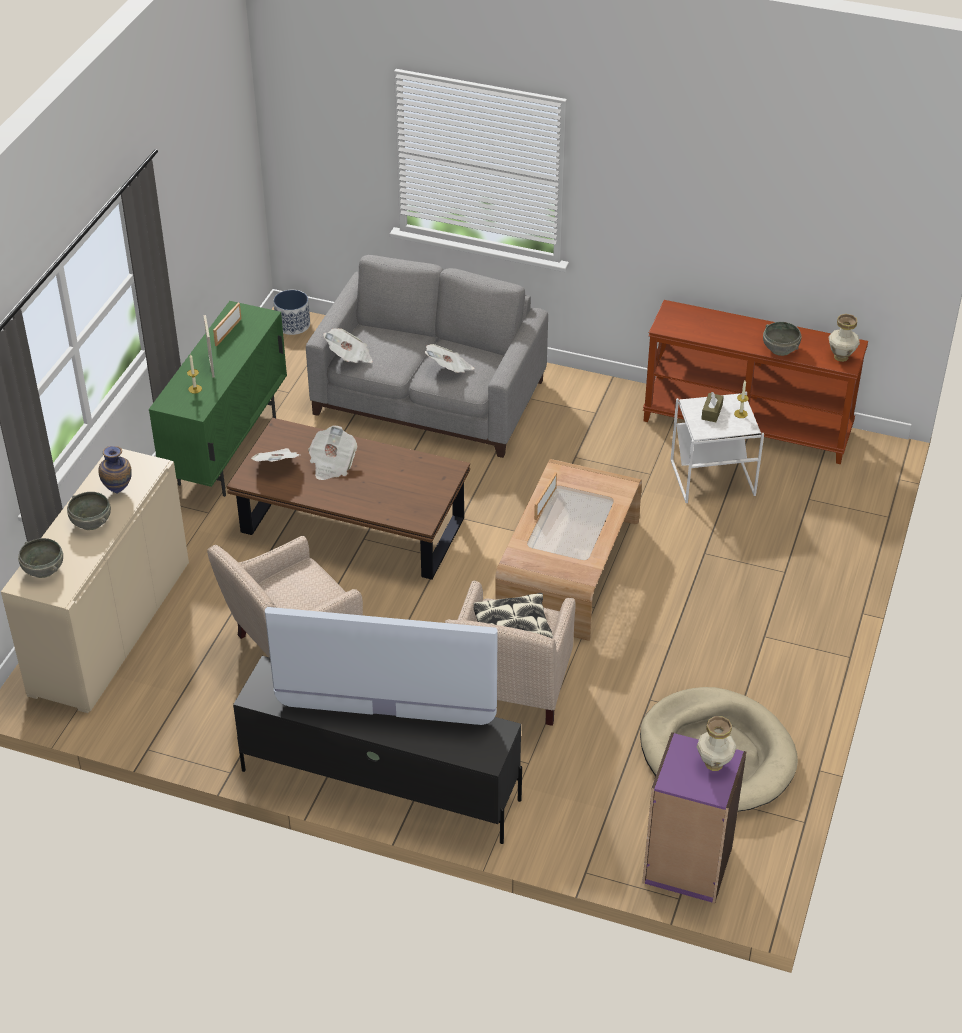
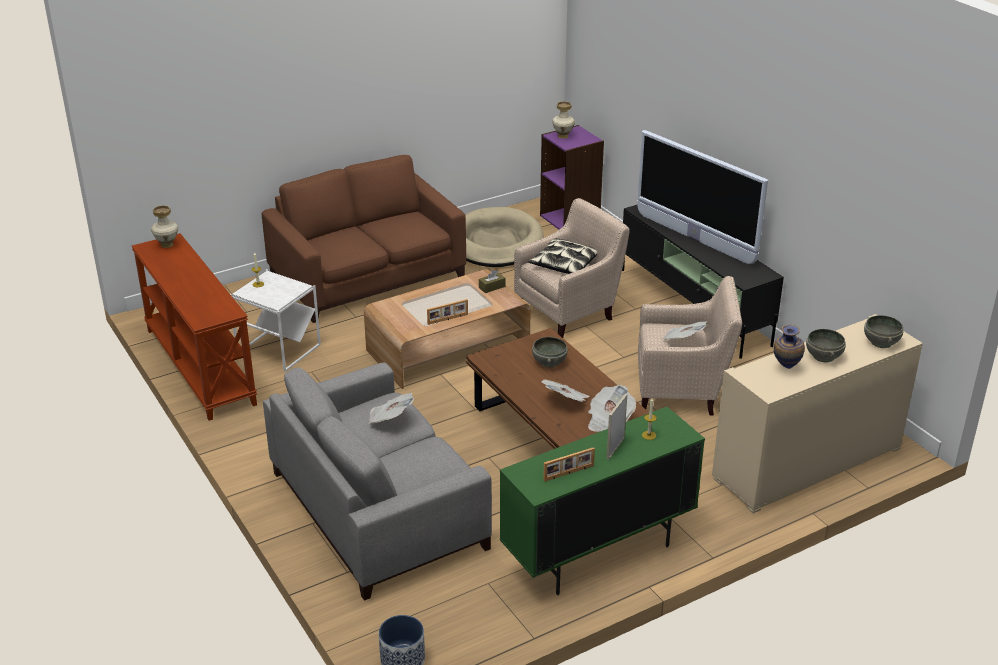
camera: 140 degrees left, 10 degrees down
(349, 357) = (454, 470): newspaper -> newspaper (683, 340)
(712, 412) = (273, 293): brown tissue box -> brown tissue box (492, 287)
(772, 611) = (368, 276): none -> brown sofa
(780, 349) = (190, 265): grey bowl -> grey bowl (548, 362)

